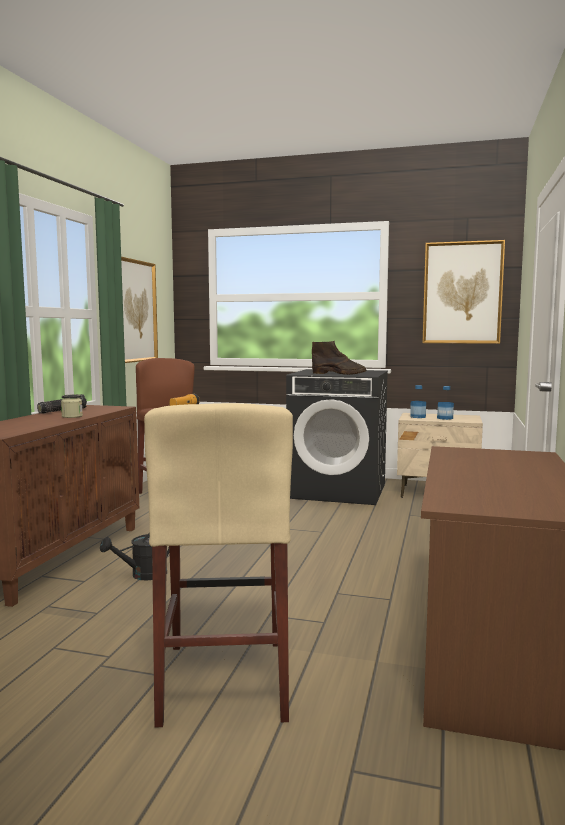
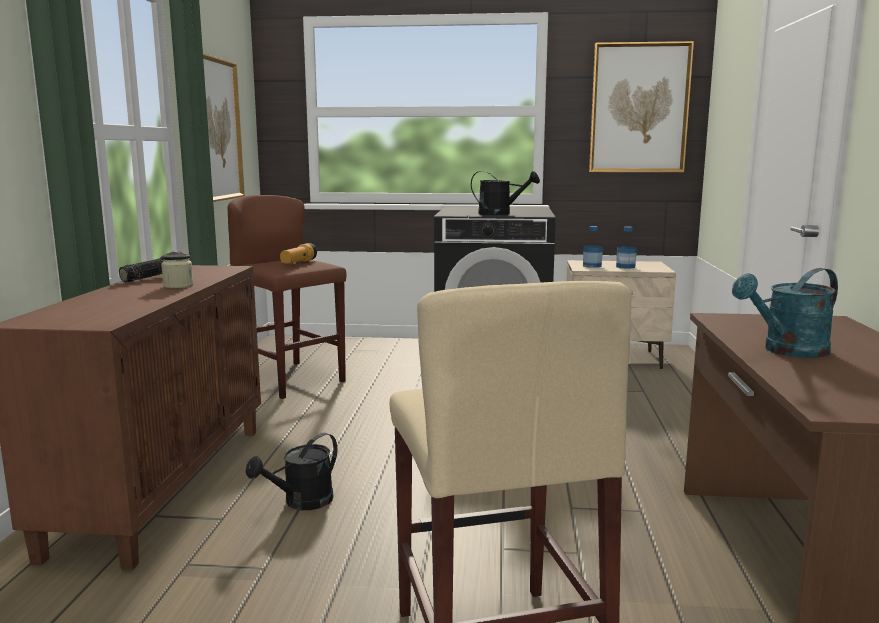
camera: 10 degrees left, 5 degrees up
(339, 374) = (500, 213): brown boot -> black watering can
(469, 471) = (787, 351): none -> turquoise watering can

